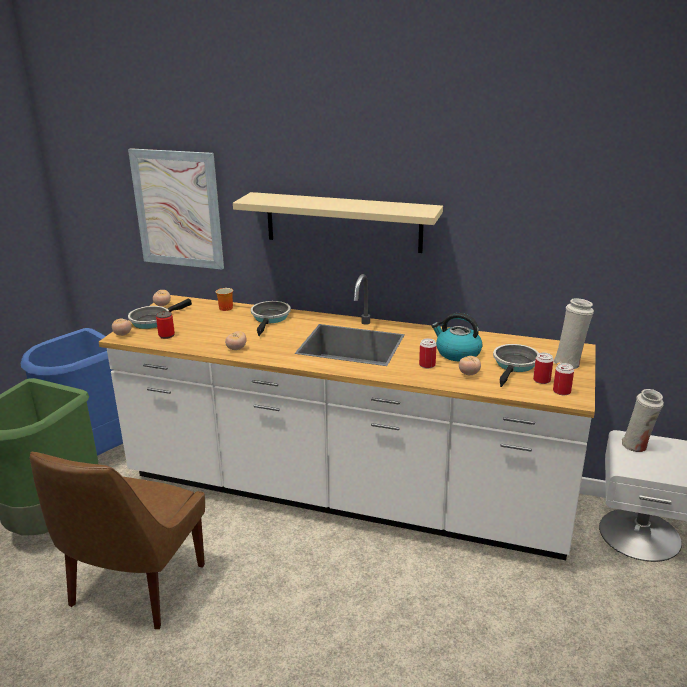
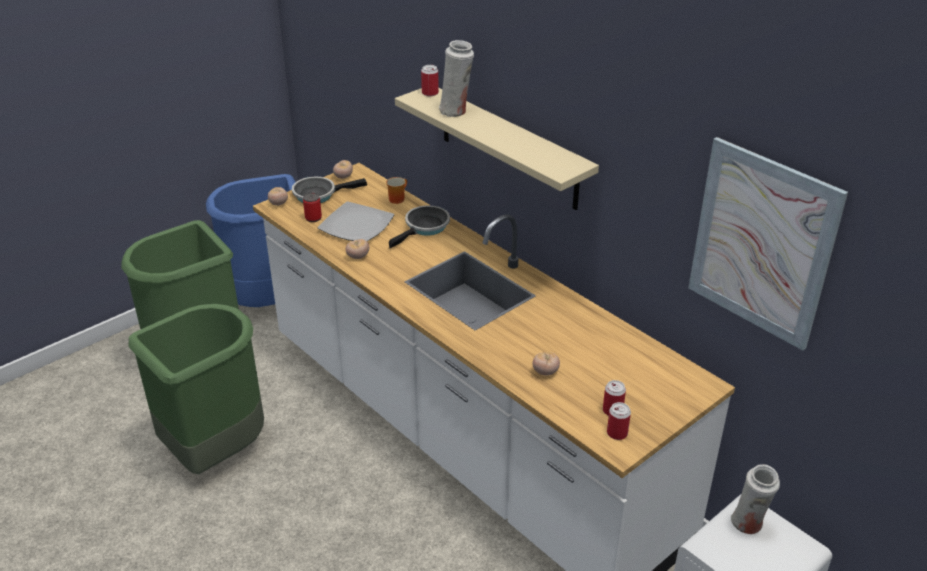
camera: 30 degrees right, 10 degrees up
(135, 588) = (215, 451): brown chair -> green trash can
(177, 209) = (373, 79): picture -> picture (762, 243)
(211, 331) = (356, 226): none -> plate
(427, 365) = (515, 344): can -> can (430, 93)
(457, 353) = (563, 341): kettle -> none
(515, 365) = (606, 380): frying pan -> none
(569, 363) = (670, 400): white vase -> white vase (456, 111)

